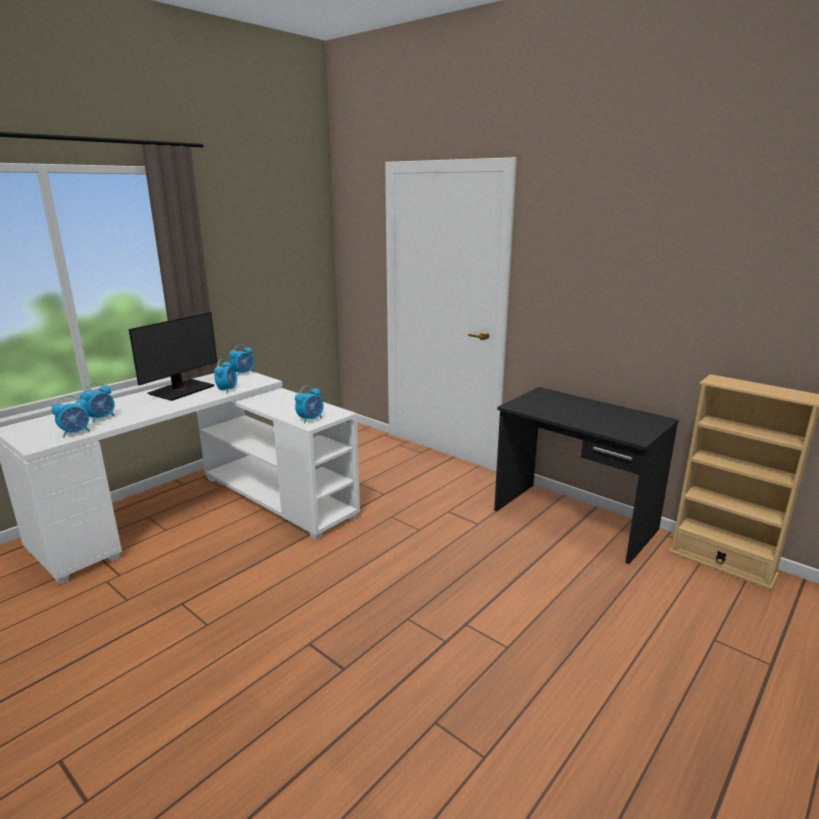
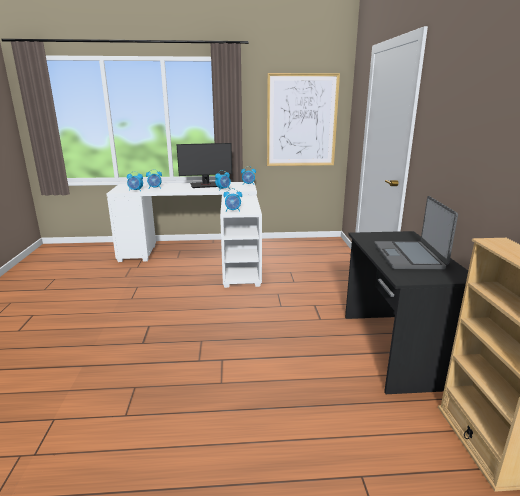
camera: 45 degrees right, 0 degrees up
(280, 263) = (301, 121): none -> picture
(593, 415) = (409, 256): none -> laptop

